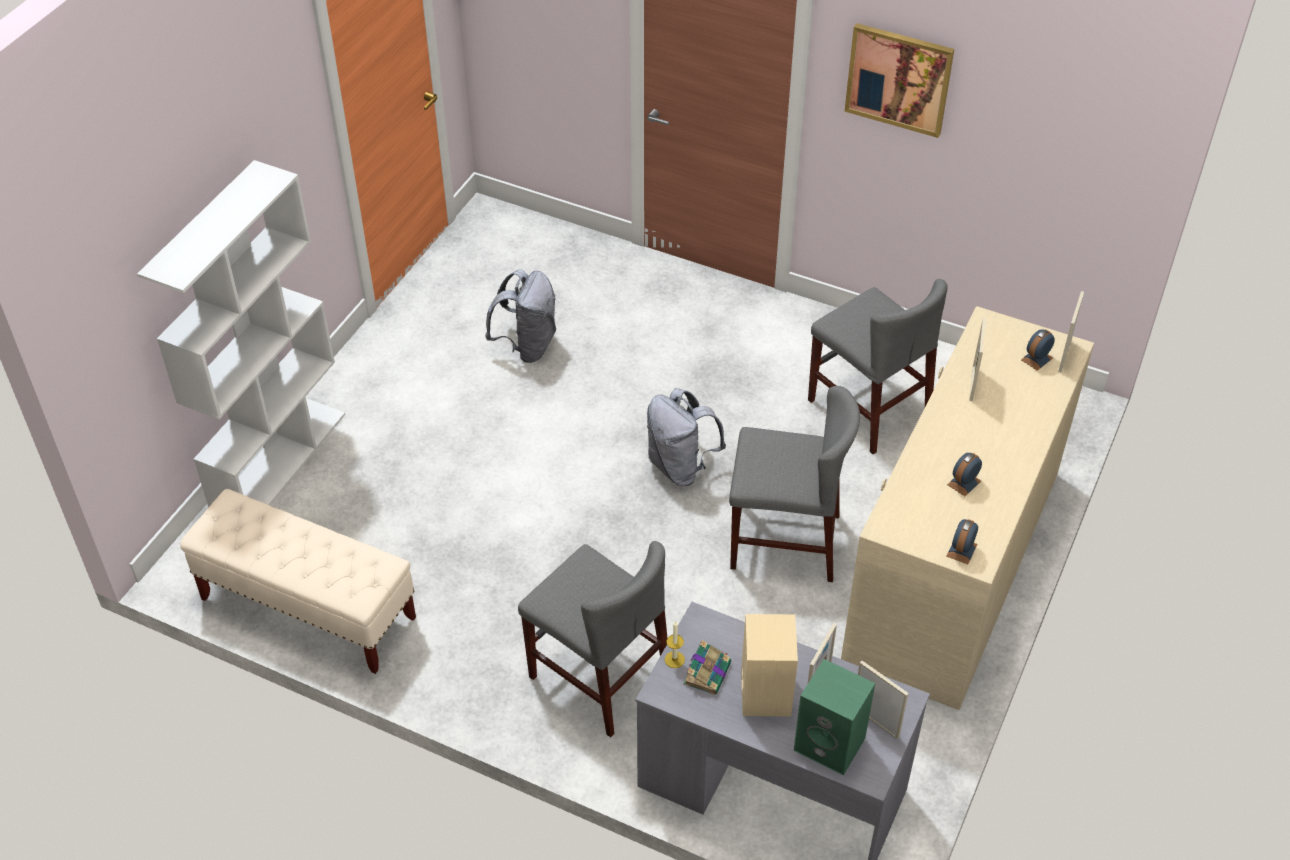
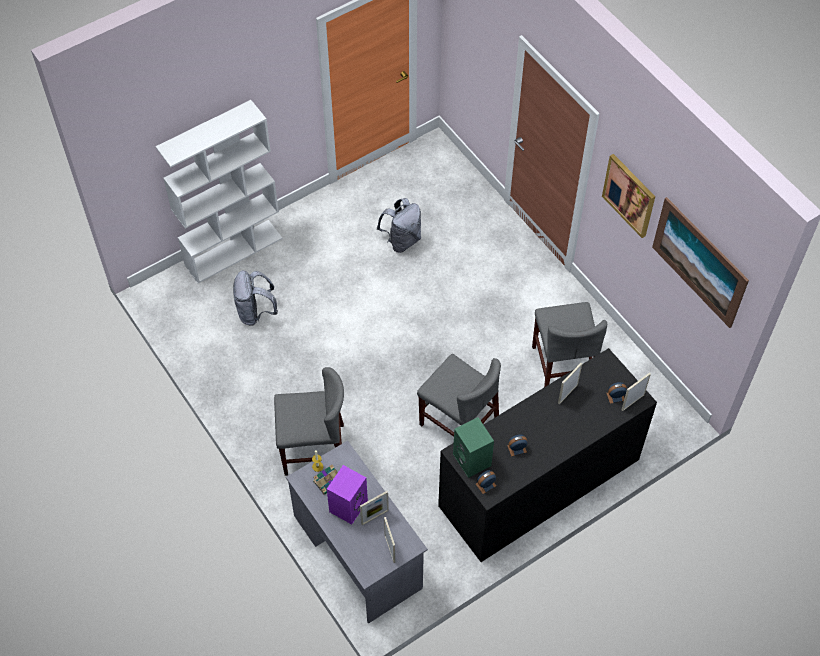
camera: 30 degrees right, 10 degrees up
(307, 608) = (199, 341): beige bench -> none
(599, 676) = (314, 449): grey chair -> grey chair turned 75 degrees counterclockwise
(680, 467) = (434, 353): grey backpack -> grey backpack (255, 312)
(764, 691) = (348, 505): beige speaker -> purple speaker
(831, 744) = (360, 548): green speaker -> green speaker (473, 460)
(953, 565) = (539, 482): beige dresser -> black dresser
(1060, 115) = (699, 262): none -> picture

